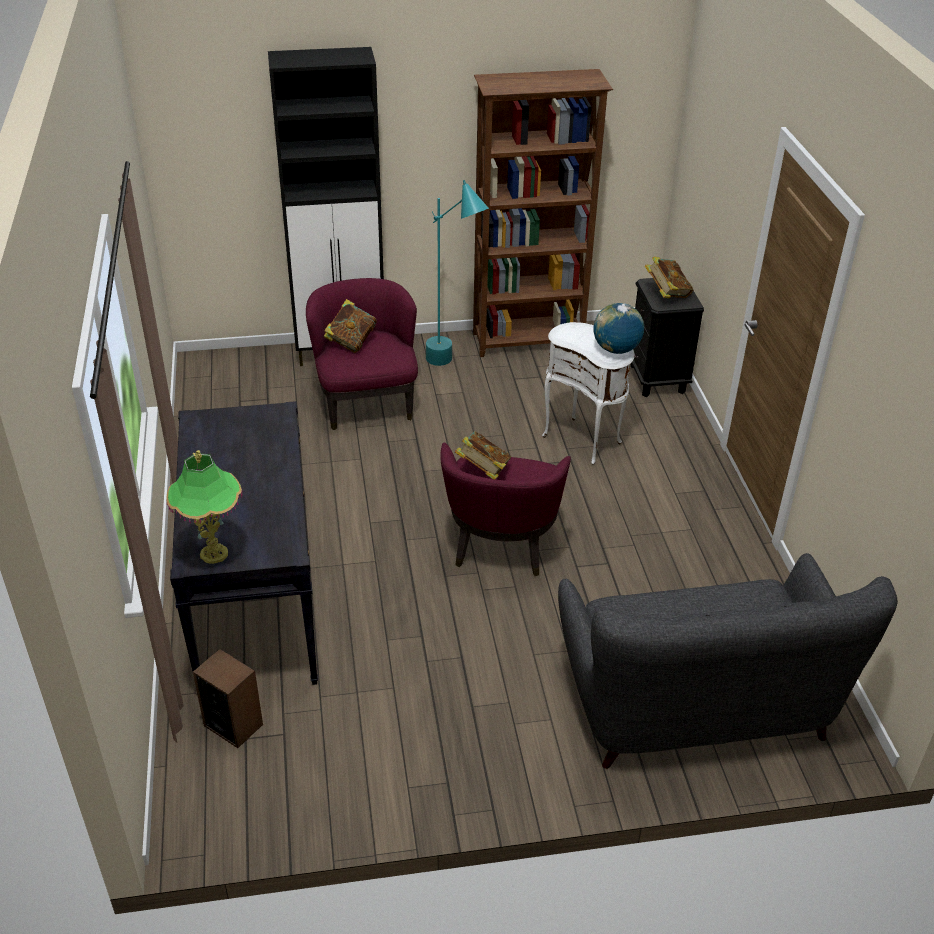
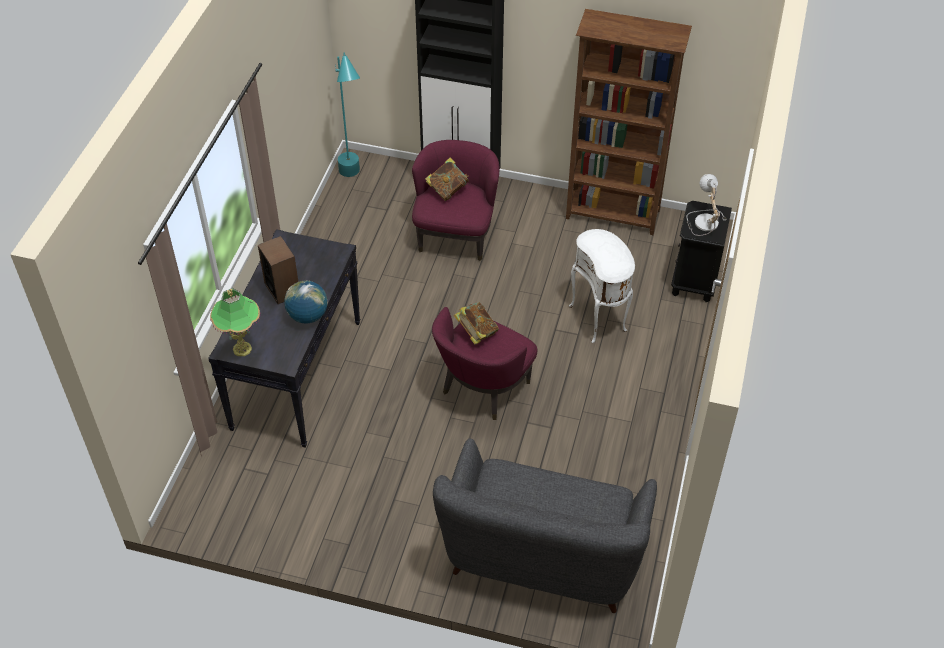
camera: 25 degrees right, 10 degrees up
(233, 724) = (241, 456): speaker -> speaker (282, 289)
(454, 367) = (539, 222): turquoise floor lamp -> turquoise floor lamp (354, 181)
(616, 349) = (620, 266): globe -> globe (308, 316)
(666, 294) = (703, 222): book -> table lamp

